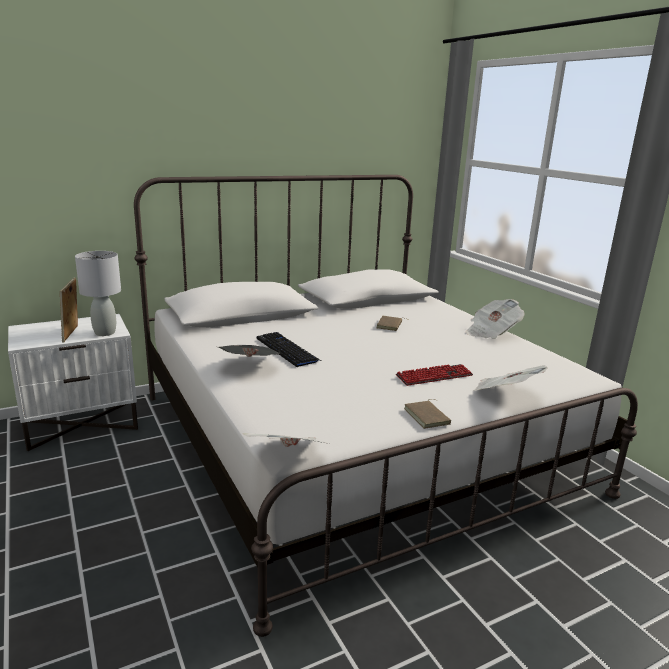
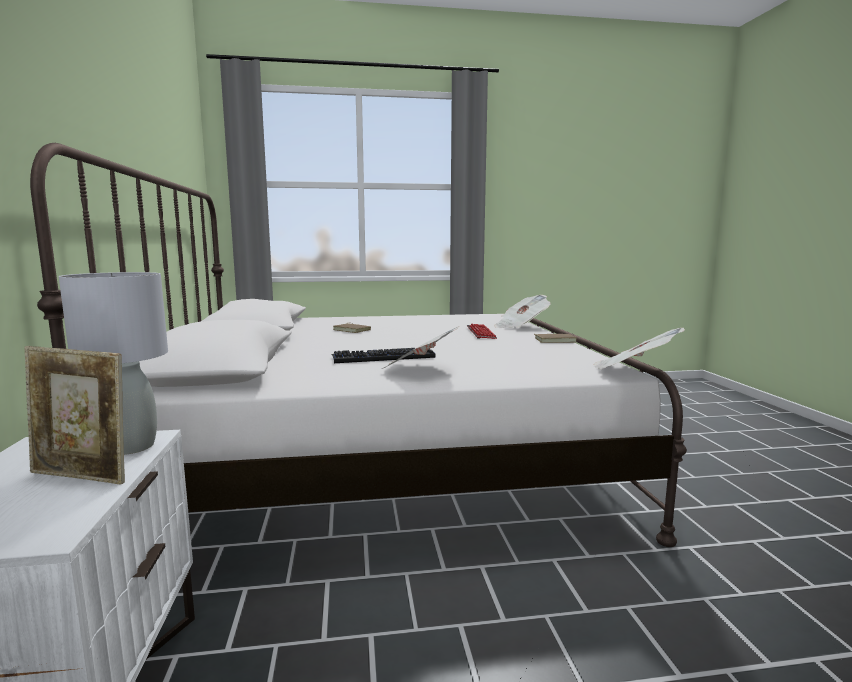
camera: 70 degrees left, 10 degrees down
(491, 332) = (402, 316): newspaper -> none

